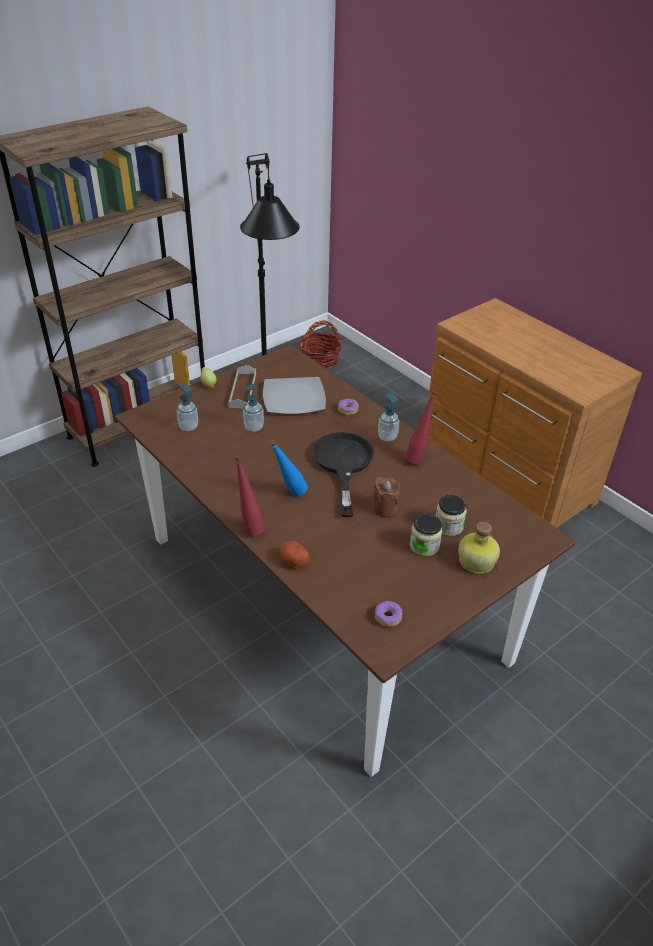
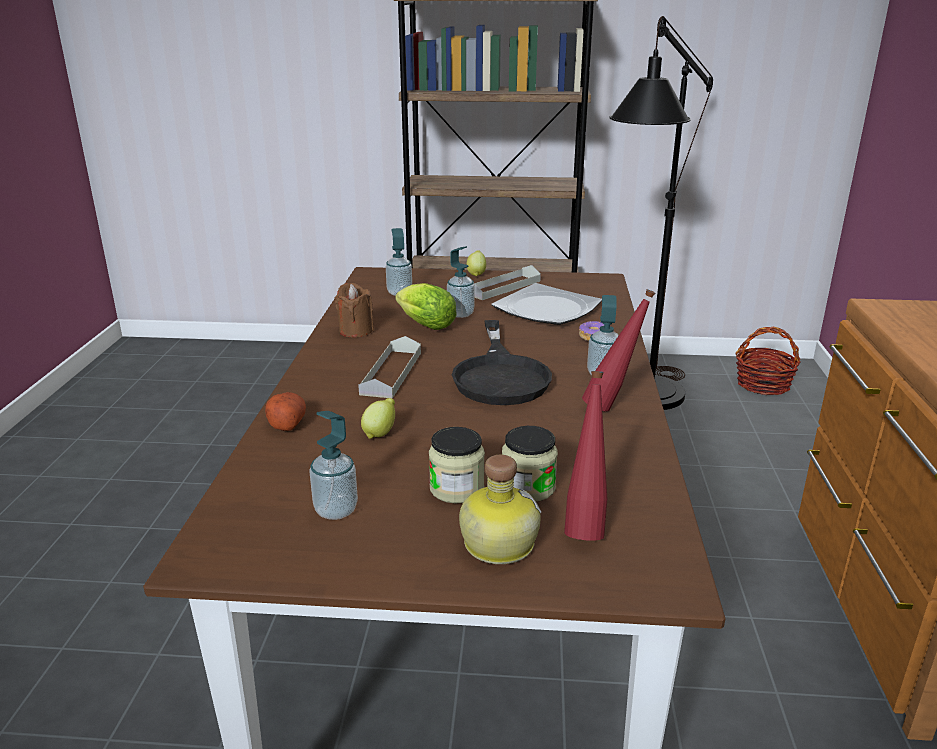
camera: 45 degrees right, 15 degrees down
(247, 448) = (423, 325): none -> lettuce
(250, 526) = (304, 378): red bottle -> red bottle (585, 526)
(289, 495) = (391, 373): blue bottle -> grey tray
(343, 464) = (500, 375): black frying pan -> black frying pan turned 135 degrees clockwise
(347, 537) = (380, 433): none -> lemon
(384, 508) = (475, 431): brown candle -> brown candle (356, 331)
(387, 617) = (272, 528): donut -> none
(396, 590) = (336, 510): none -> soap dispenser

